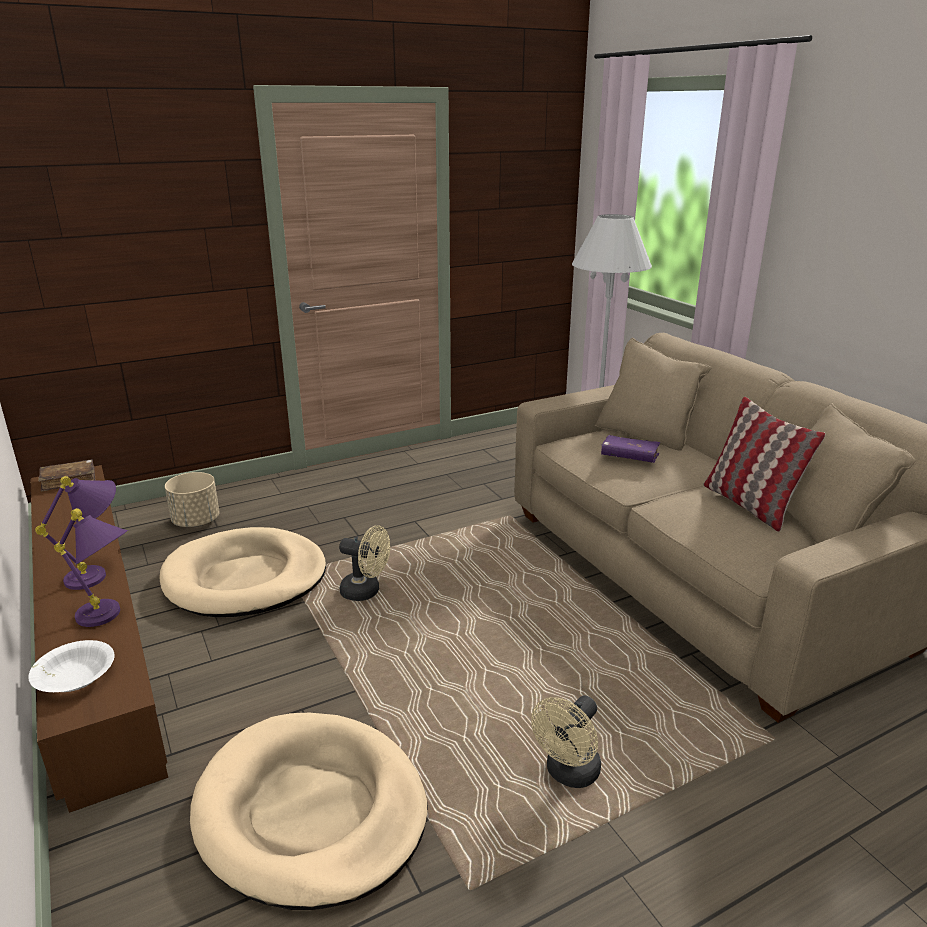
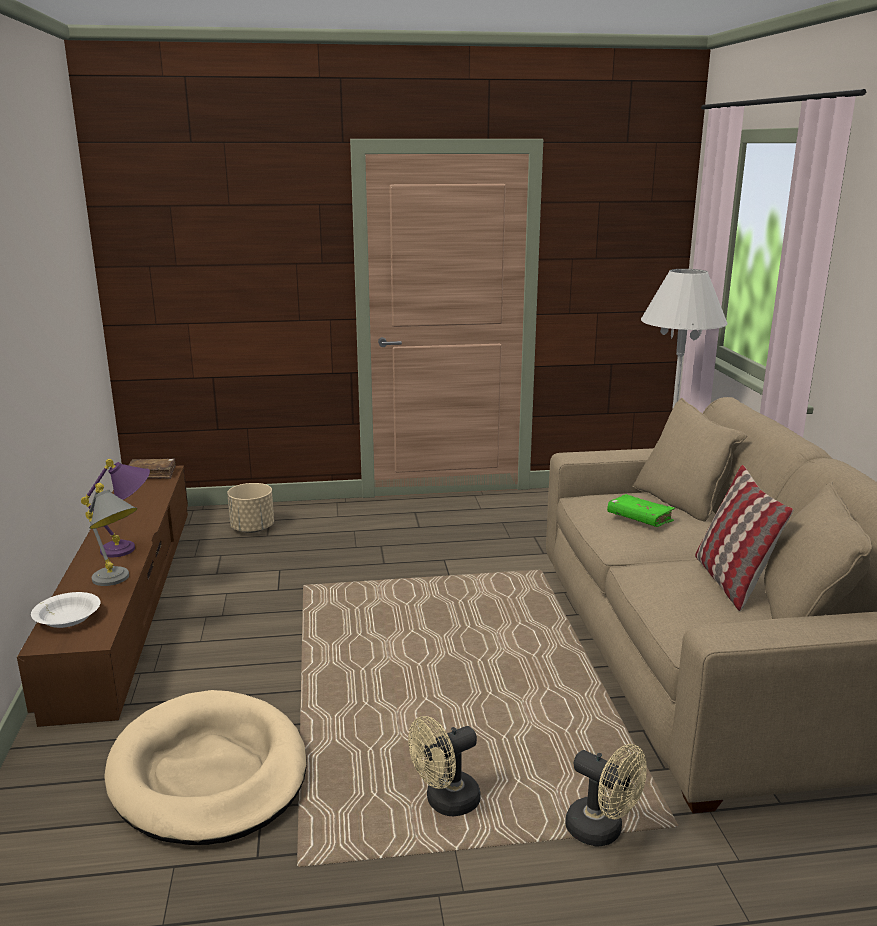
camera: 20 degrees right, 5 degrees down
(110, 618) = (117, 582): purple table lamp -> grey table lamp
(245, 578) = (265, 582): beige dog bed -> none
(366, 592) = (361, 612): beige fan -> beige fan (602, 831)
(629, 456) = (639, 518): purple book -> green book

